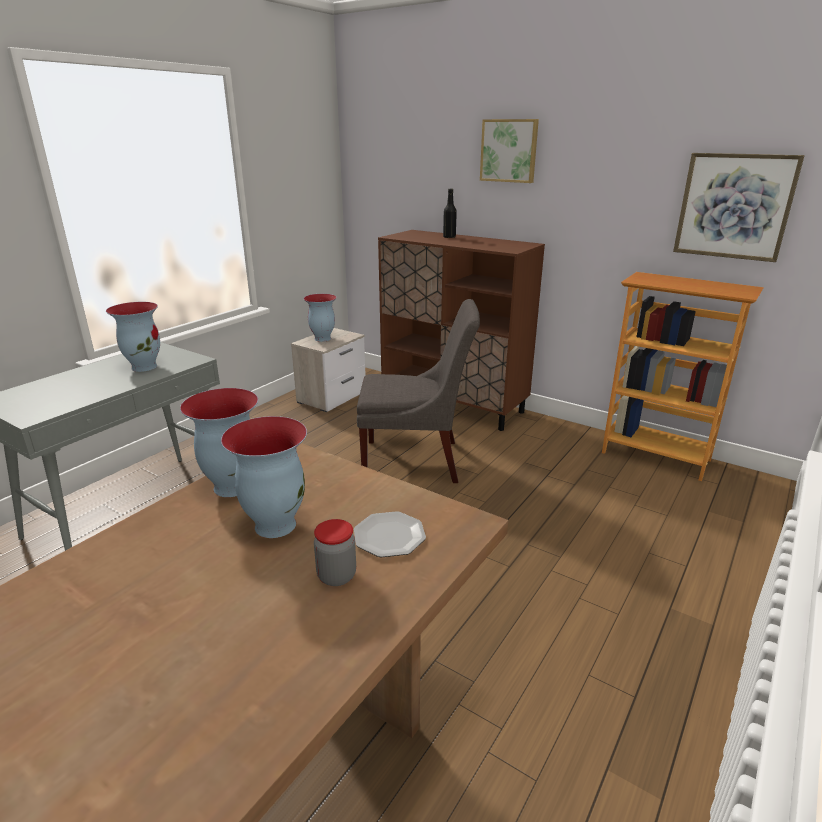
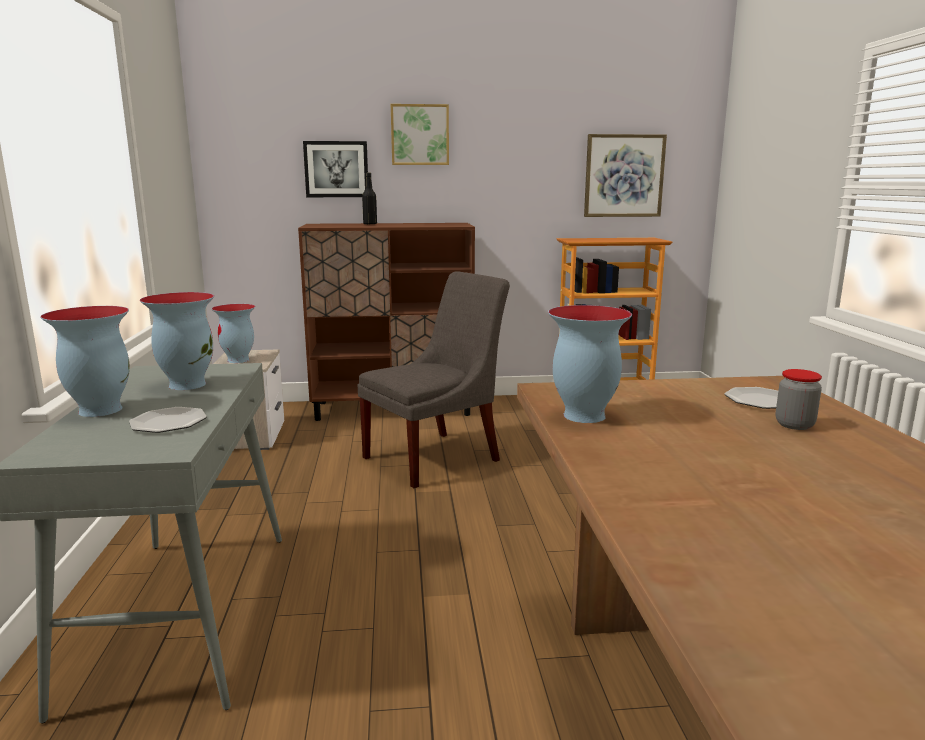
camera: 40 degrees left, 10 degrees down
(74, 395) = (168, 422): none -> plate
(274, 524) = (681, 420): vase -> vase (99, 410)
(437, 182) = (336, 169): none -> picture

